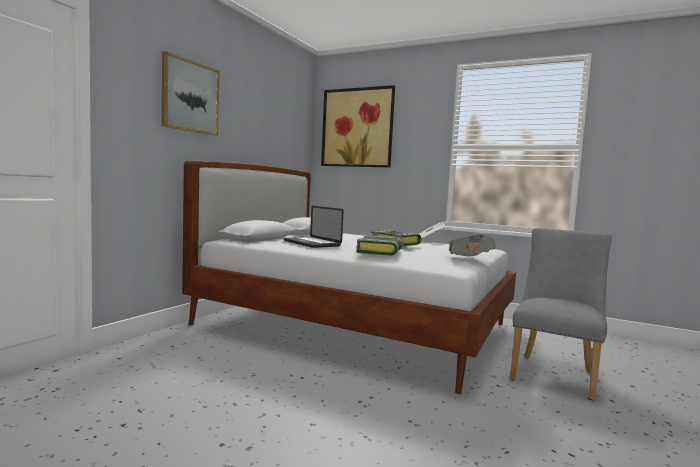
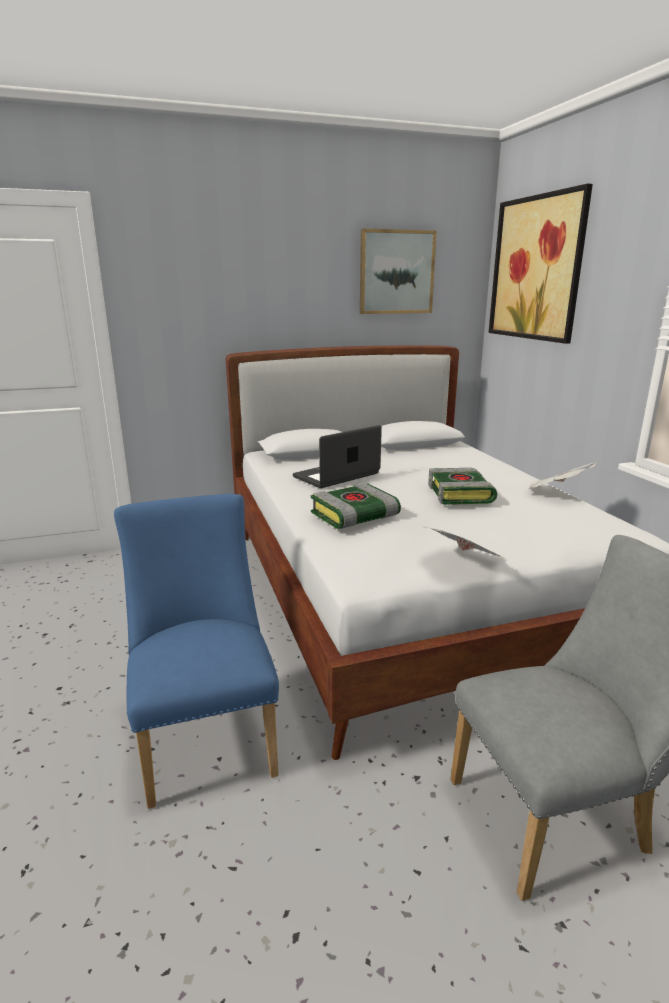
camera: 45 degrees right, 15 degrees up
(190, 96) = (235, 271): picture -> picture (396, 272)
(311, 243) = (336, 475): laptop -> laptop turned 45 degrees clockwise
(382, 416) = (206, 735): none -> blue chair

